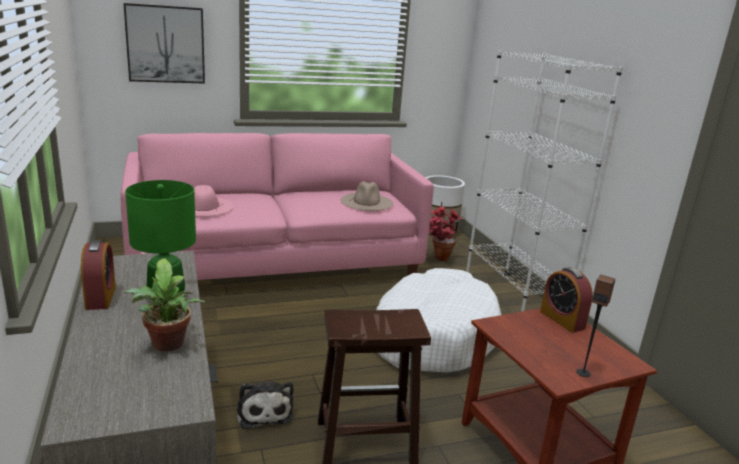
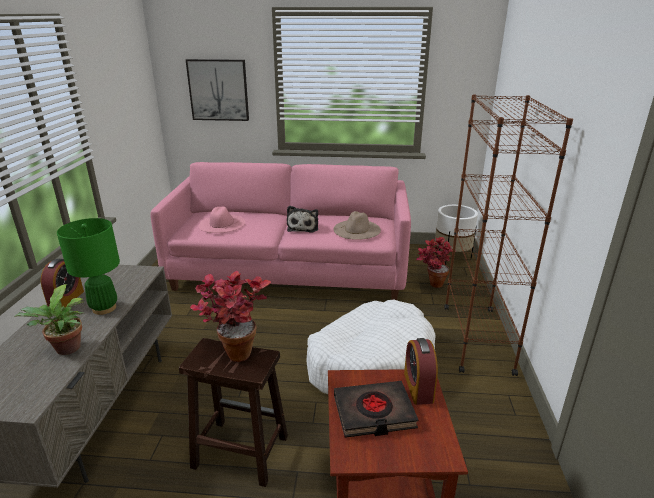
camera: 25 degrees right, 5 degrees up
(264, 411) = (187, 403): plush toy -> plush toy (303, 227)
(372, 315) = (234, 350): none -> potted plant
(512, 299) = (476, 338): white bookcase -> brown bookcase
(546, 345) = (374, 413): none -> black book
(583, 373) = (381, 454): speaker -> none

